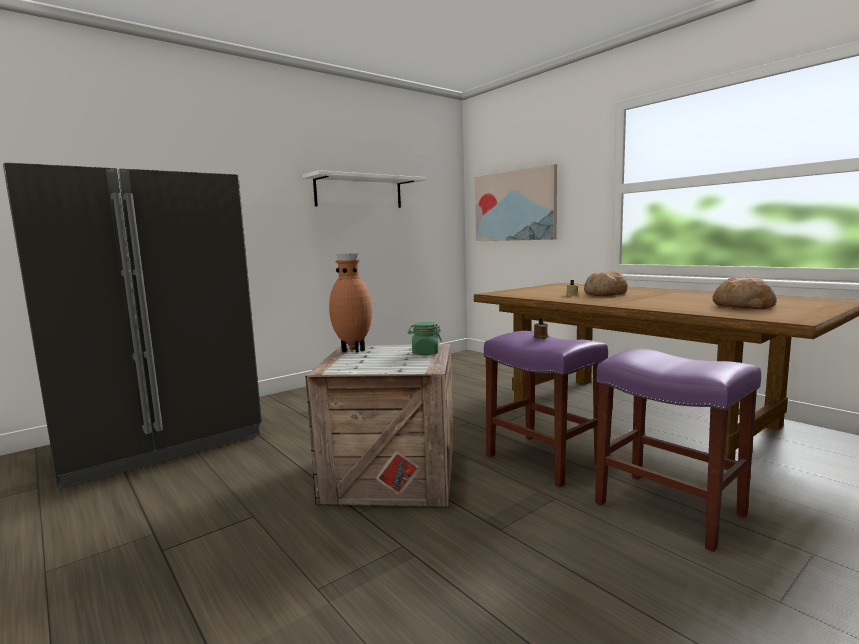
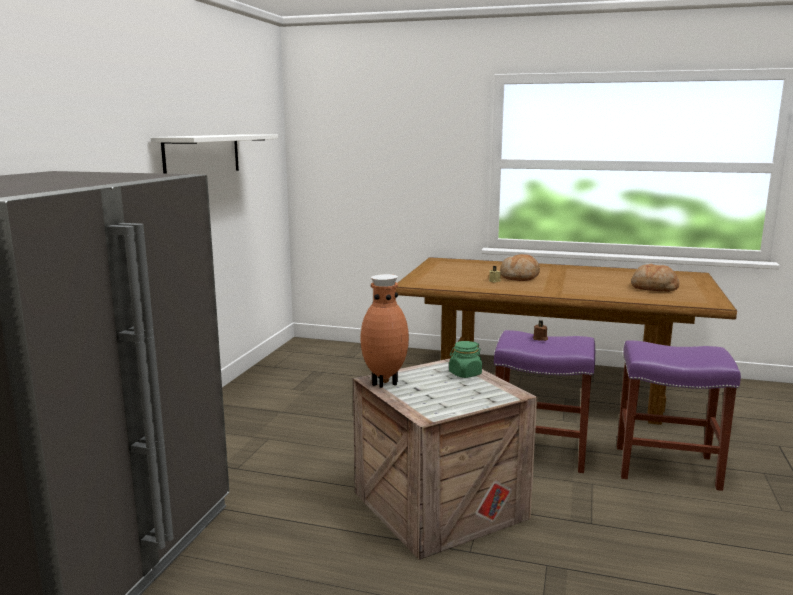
camera: 35 degrees left, 5 degrees up
(514, 206) = (365, 168): picture -> none

